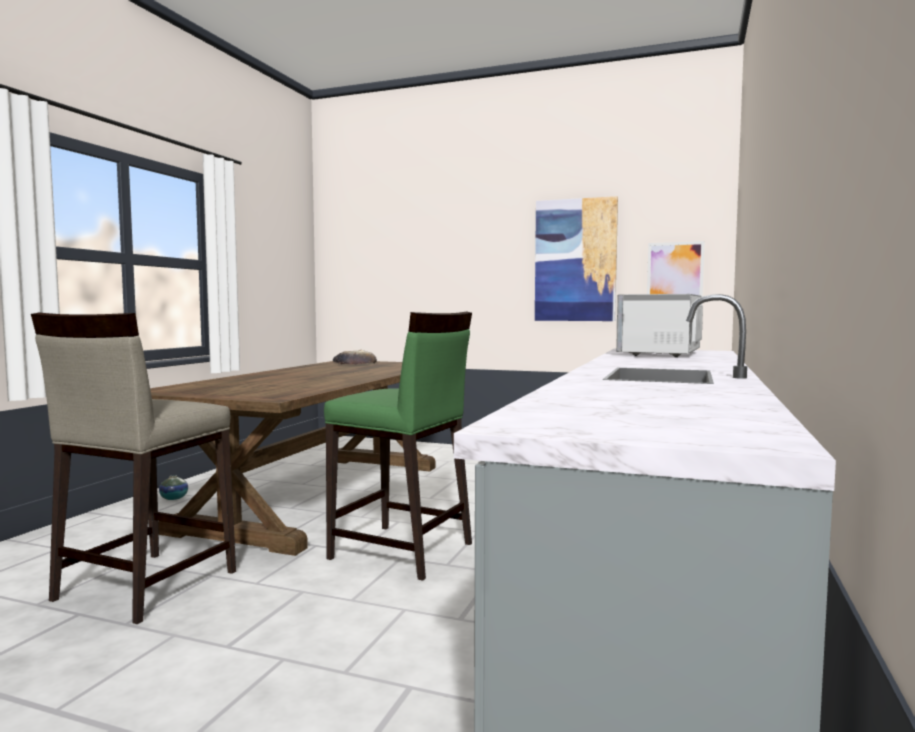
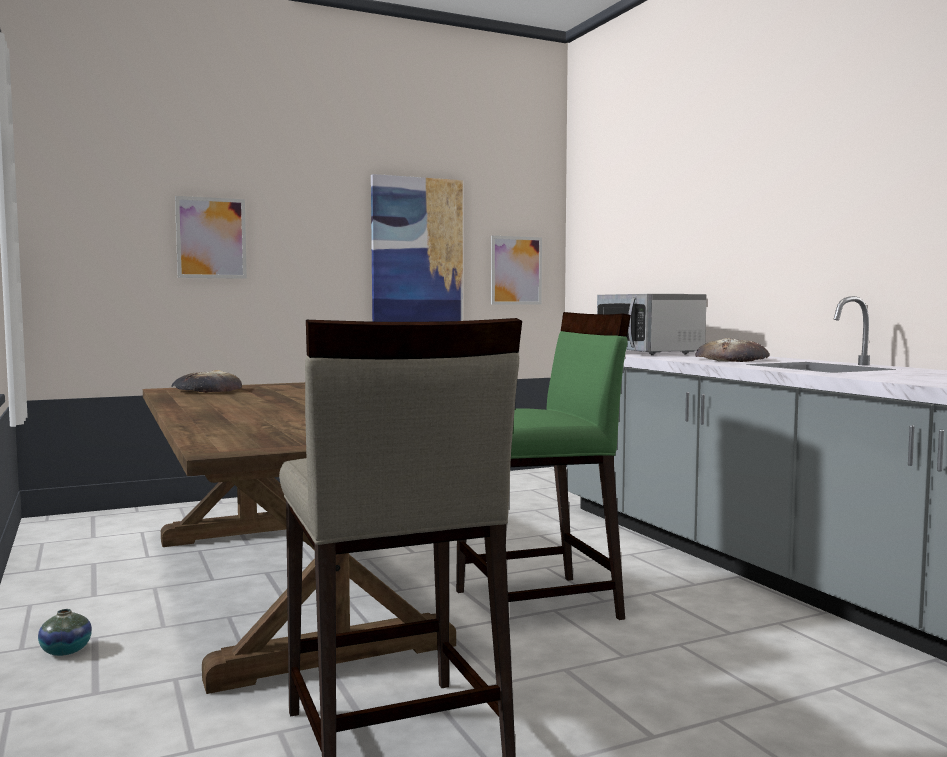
camera: 45 degrees left, 0 degrees up
(422, 259) = (211, 238): none -> picture
(659, 363) = (731, 359): none -> bread

